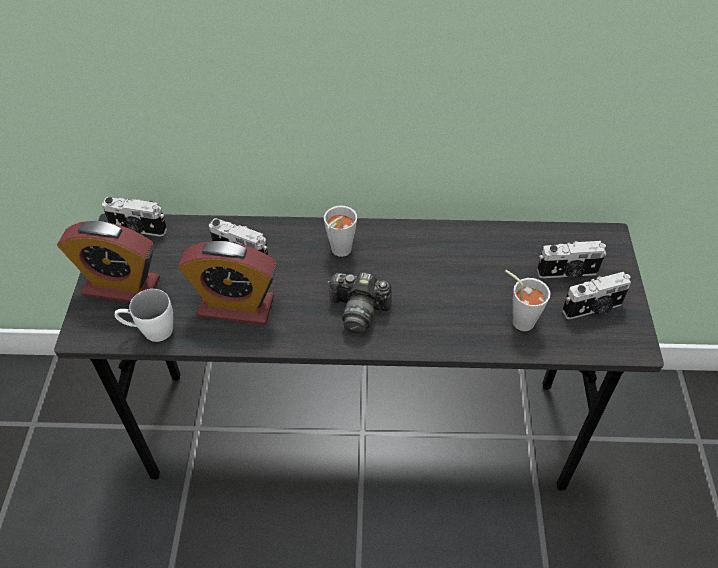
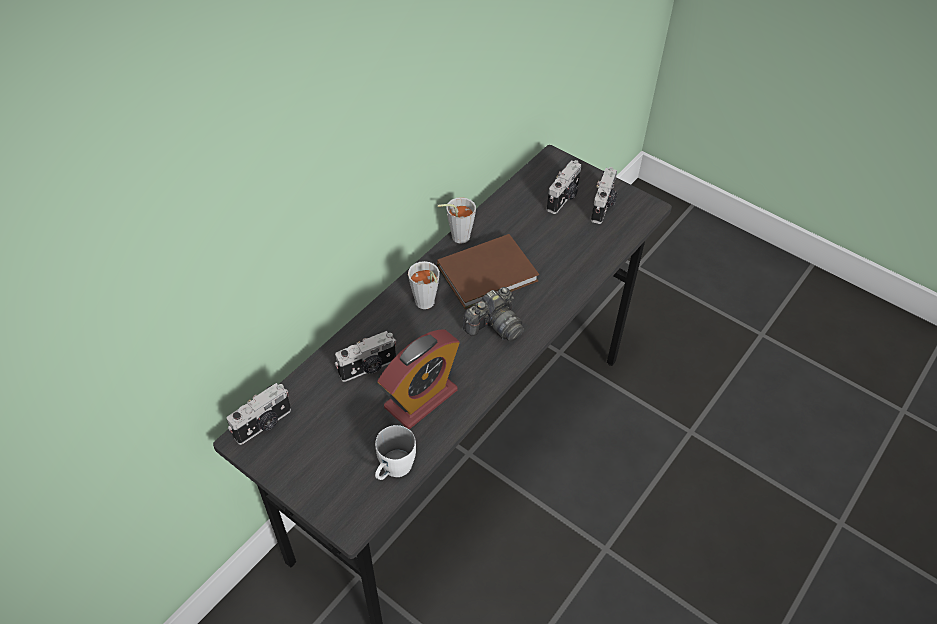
camera: 55 degrees left, 0 degrees up
(122, 286) = (322, 468): alarm clock -> none
(416, 273) = (490, 274): none -> brown book
(519, 319) = (579, 246): grey cup -> grey cup (456, 237)

